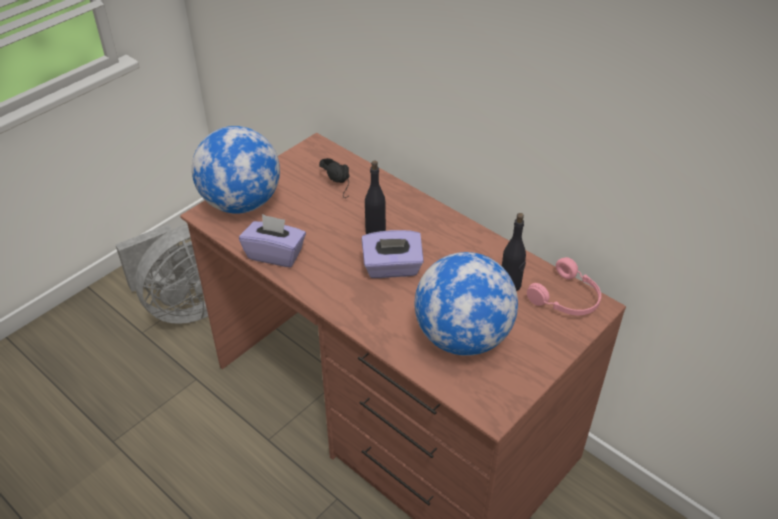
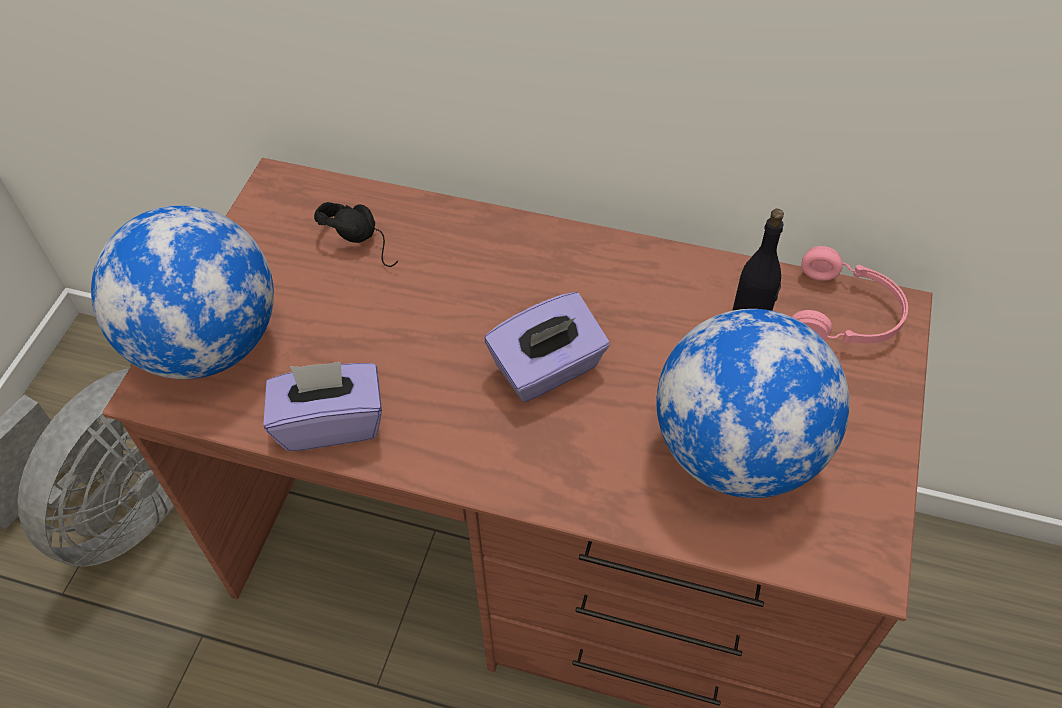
camera: 25 degrees left, 10 degrees up
(375, 231) = (478, 310): black bottle -> none

